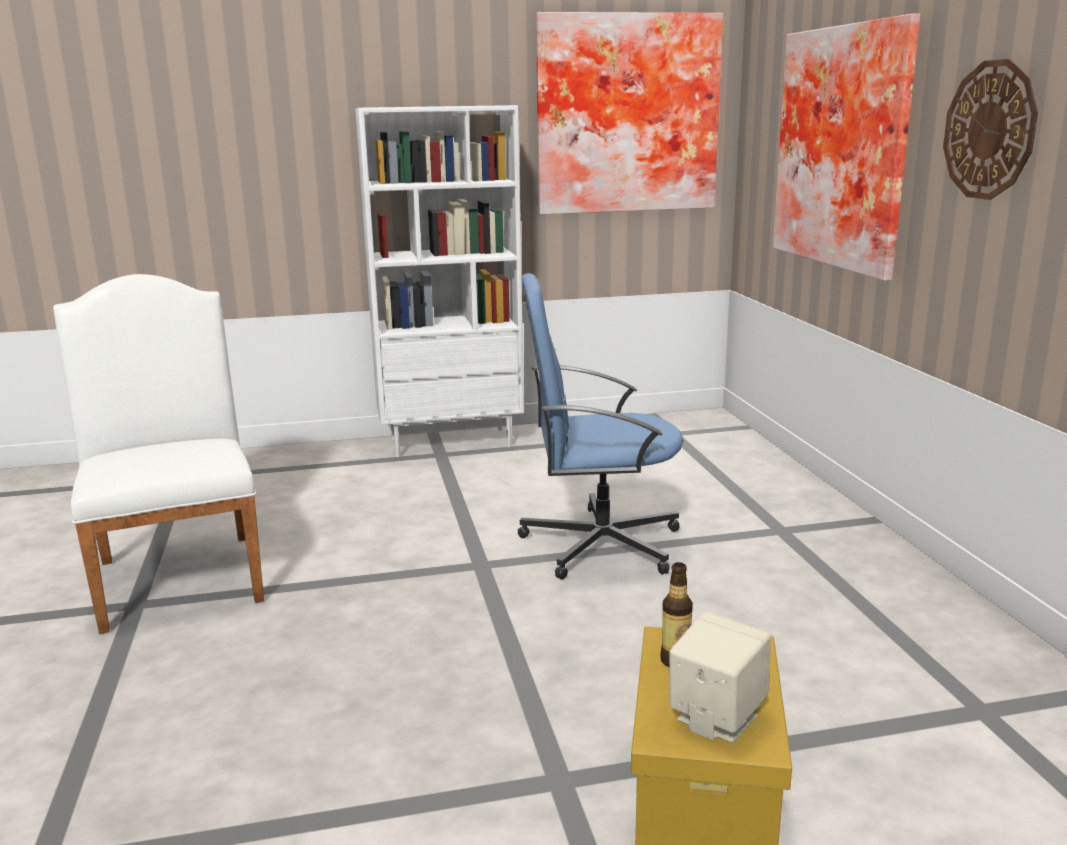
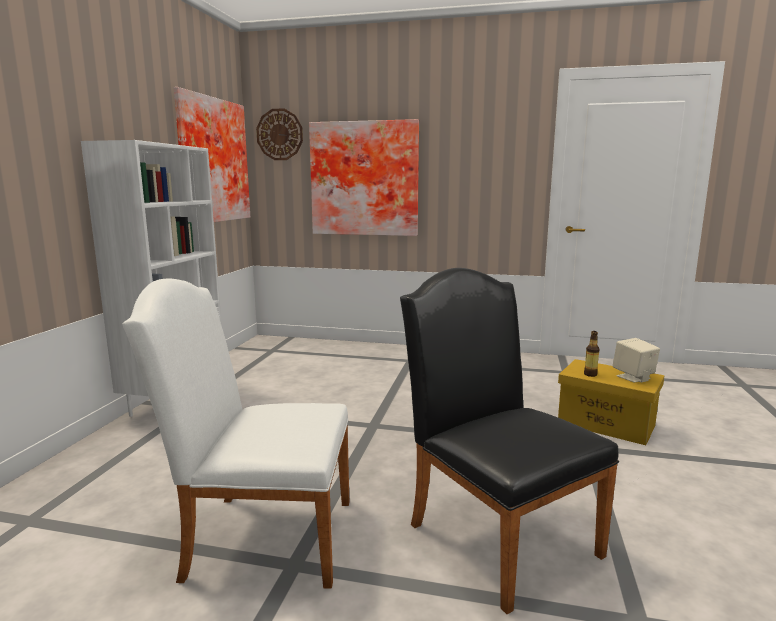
camera: 65 degrees left, 5 degrees down
(225, 717) = (495, 532): none -> black chair
(598, 544) = (382, 394): blue office chair -> none
(990, 130) = (467, 168): wall clock -> wall clock (279, 134)

